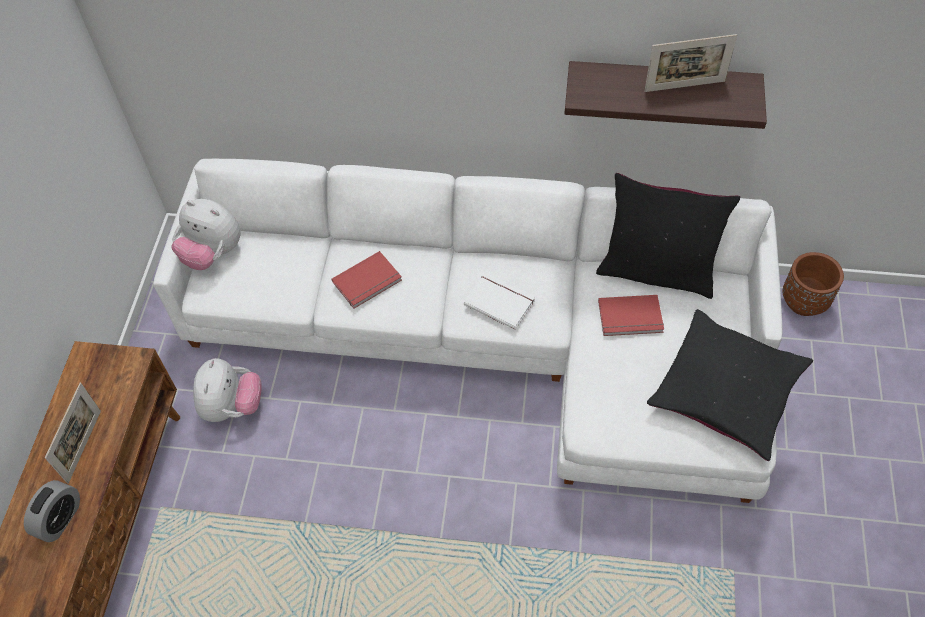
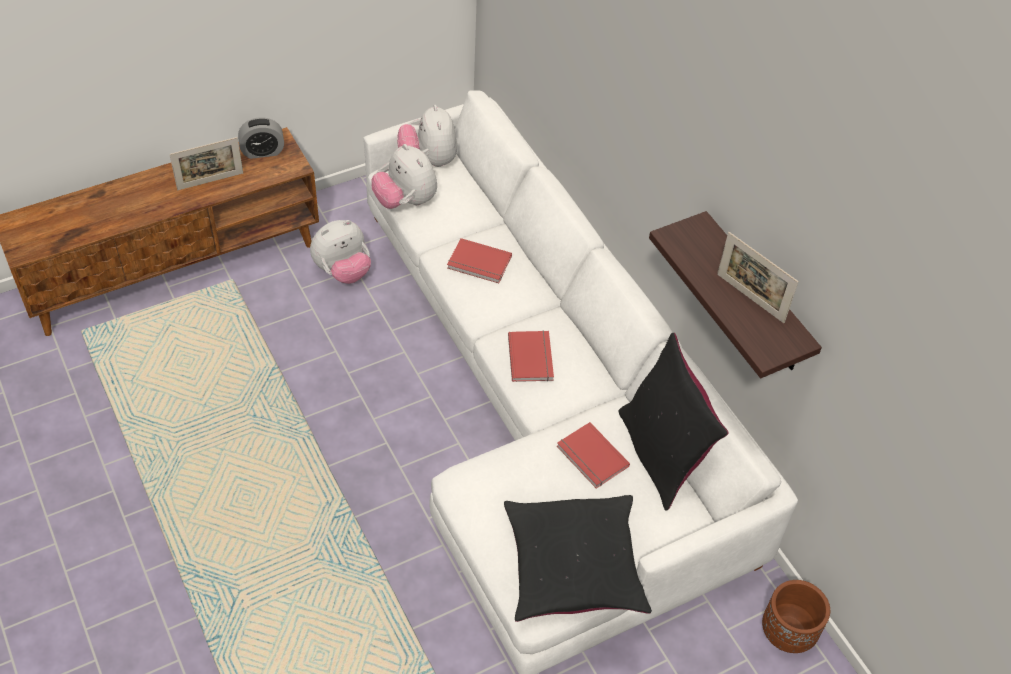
camera: 50 degrees right, 5 degrees down
(60, 519) = (149, 202): alarm clock -> alarm clock (262, 151)
(247, 297) = (405, 201): none -> plush toy
(500, 301) = (532, 357): white book -> red book

